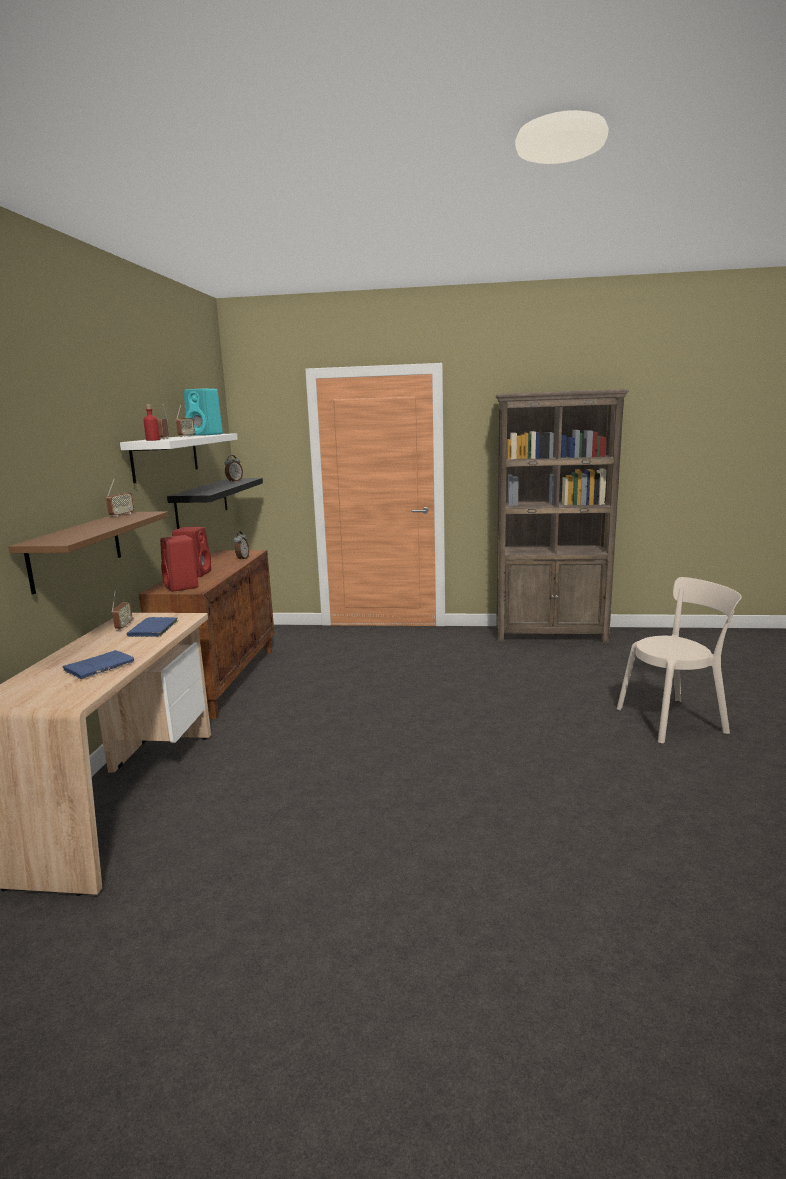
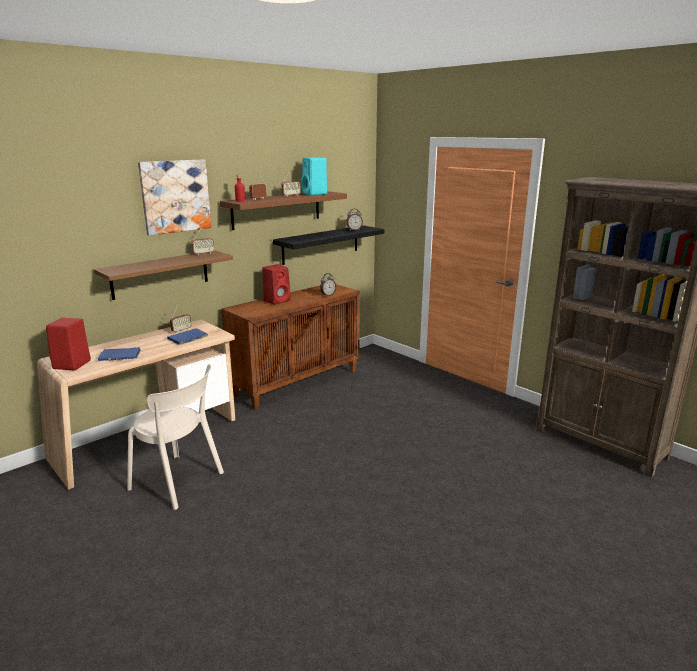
camera: 40 degrees right, 5 degrees up
(80, 433) = (175, 196): none -> picture
(166, 456) = (277, 209): white shelf -> brown shelf
(182, 587) = (249, 310): red speaker -> red speaker (71, 365)
(675, 719) = (580, 589): beige chair -> beige chair (179, 482)

